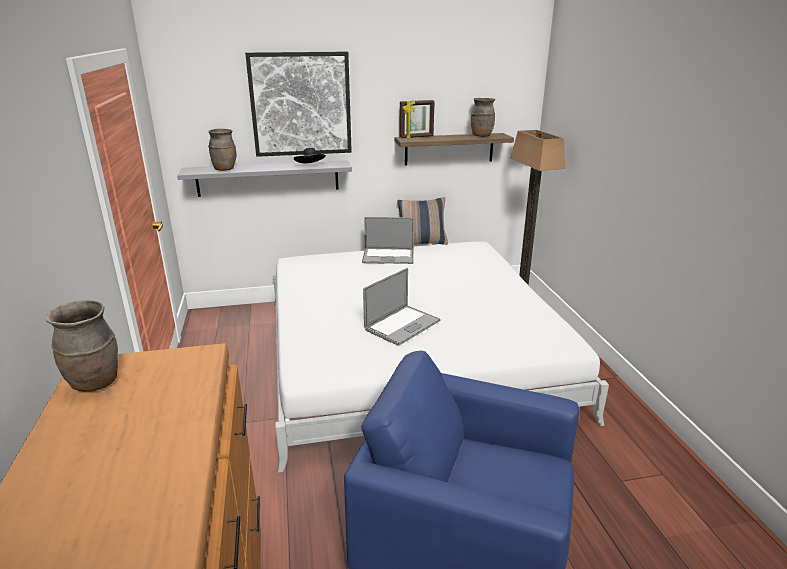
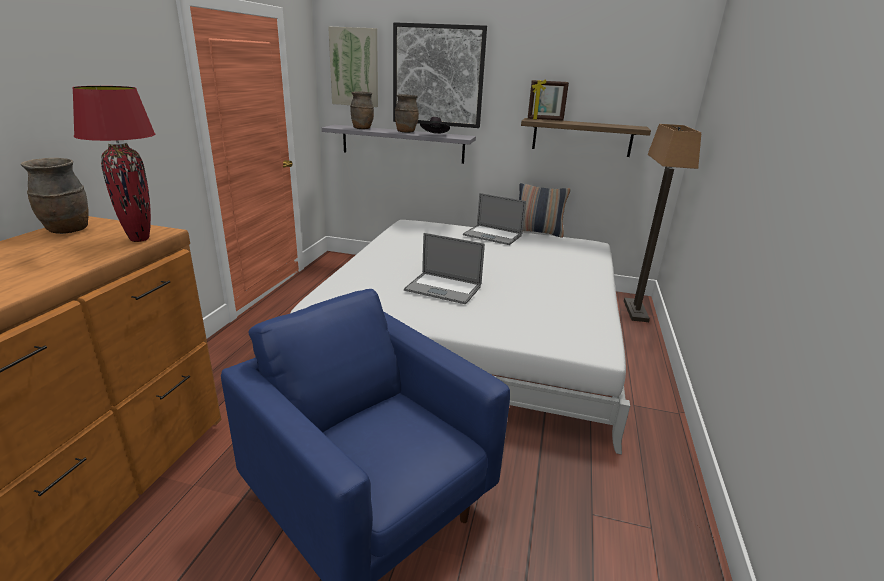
camera: 25 degrees right, 0 degrees up
(199, 369) = (140, 239): none -> red table lamp
(201, 103) = (354, 67): none -> picture
(402, 325) = (443, 288): laptop -> laptop turned 45 degrees clockwise
(481, 136) = (616, 125): brown vase -> brown vase (406, 132)

